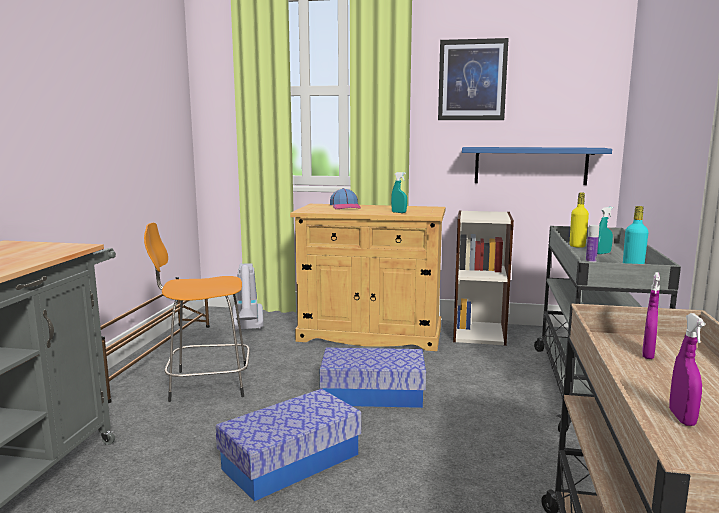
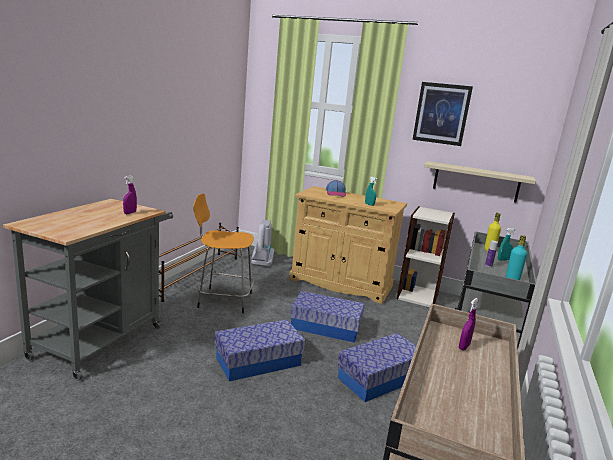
camera: 10 degrees right, 5 degrees up
(480, 449) = (379, 378): none -> storage box
(530, 165) = (476, 182): blue shelf -> beige shelf
(682, 418) = (447, 392): purple spray bottle -> purple spray bottle (130, 213)

